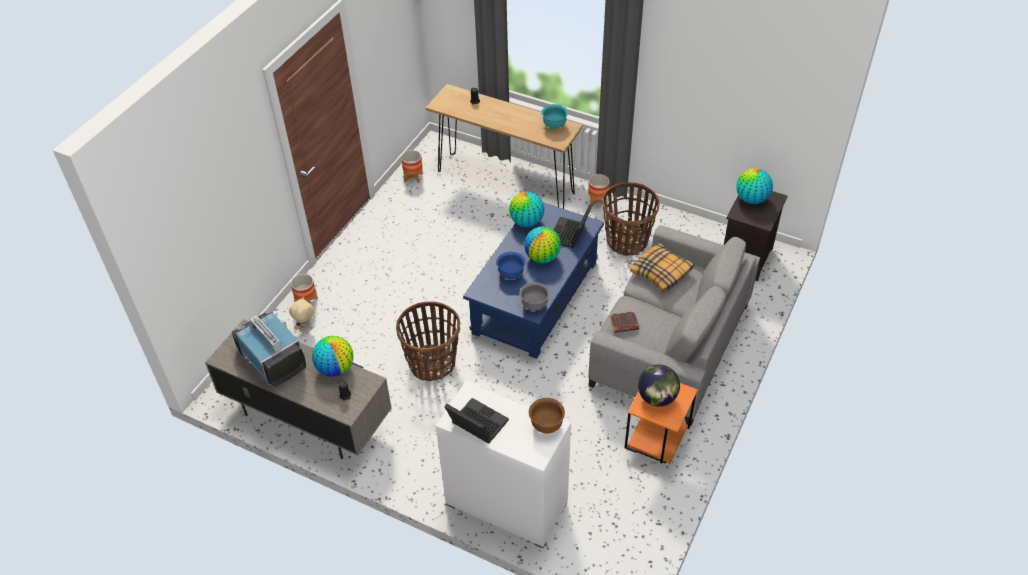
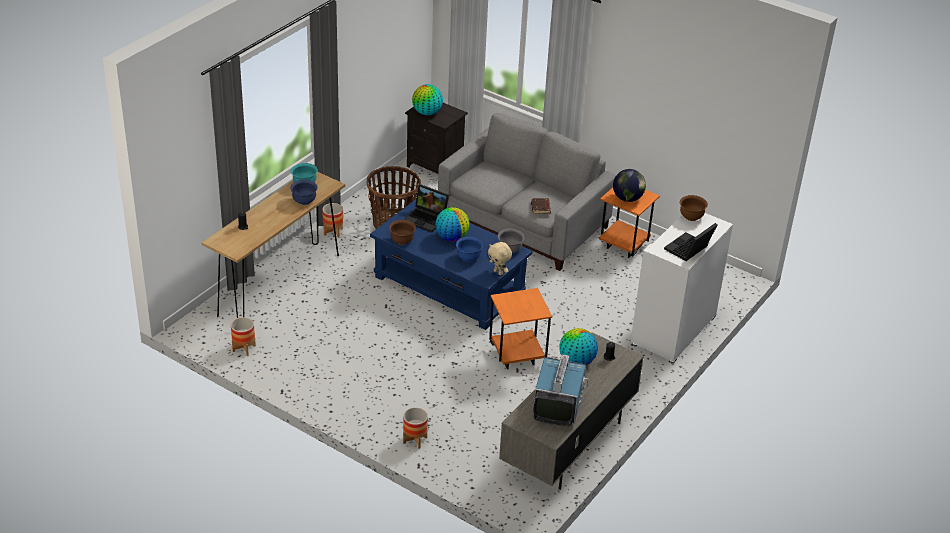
camera: 85 degrees left, 10 degrees down
(272, 359) = (558, 403): television -> television turned 135 degrees clockwise
(305, 327) = (450, 442): beige plush toy -> beige plush toy (498, 272)
(432, 363) = (517, 358): basket -> orange side table
(525, 130) = (304, 201): none -> blue bowl
(526, 222) = (402, 241): globe -> brown bowl
(661, 273) = (485, 181): pillow -> none

